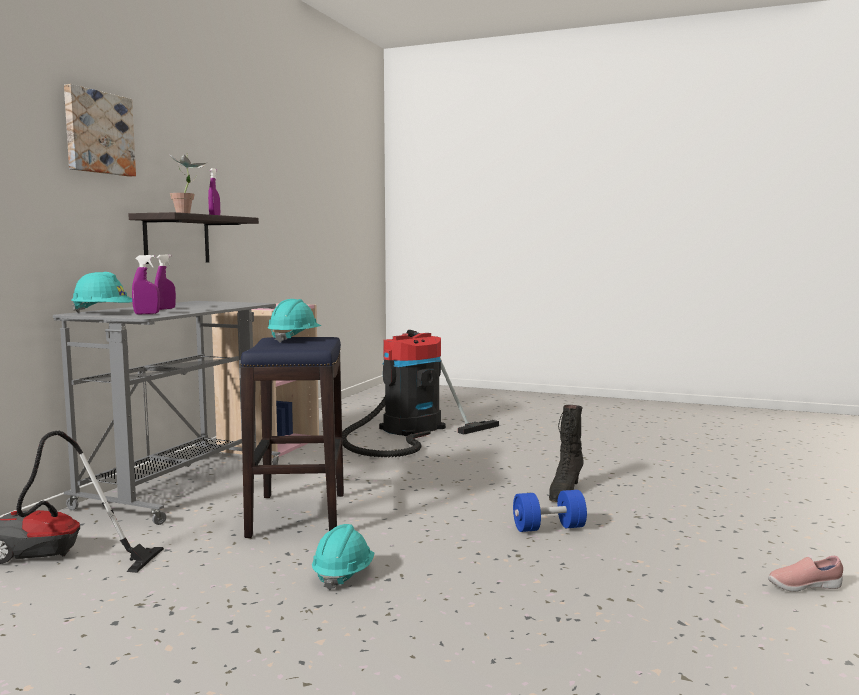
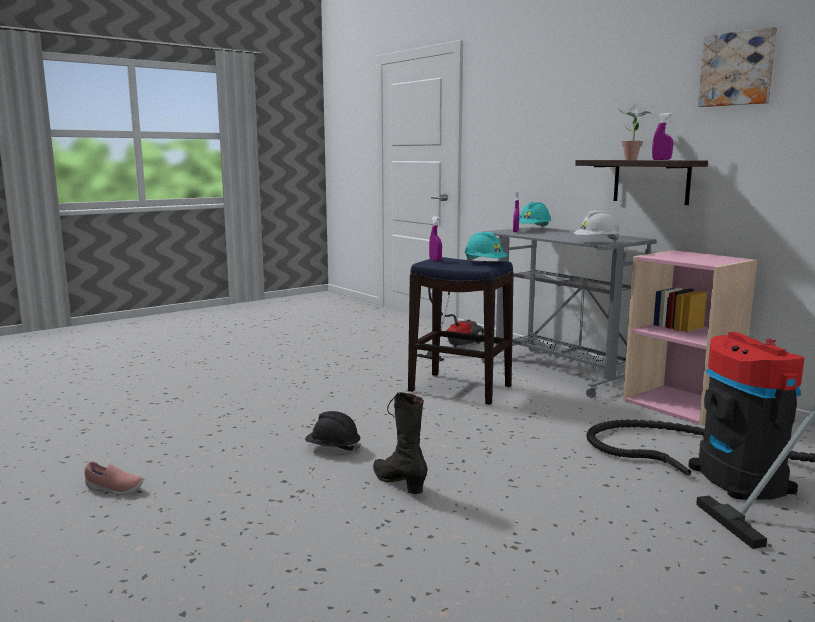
camera: 120 degrees right, 5 degrees up
(98, 133) = (586, 101): picture -> picture (737, 69)
(165, 309) = (557, 234): purple spray bottle -> purple spray bottle (435, 260)
(248, 303) = (597, 242): none -> white hard hat
(343, 575) = (351, 385): turquoise hard hat -> none
(549, 528) = (333, 448): blue dumbbell -> black hard hat
(803, 587) = (114, 489): pink shoe -> pink shoe turned 75 degrees clockwise

